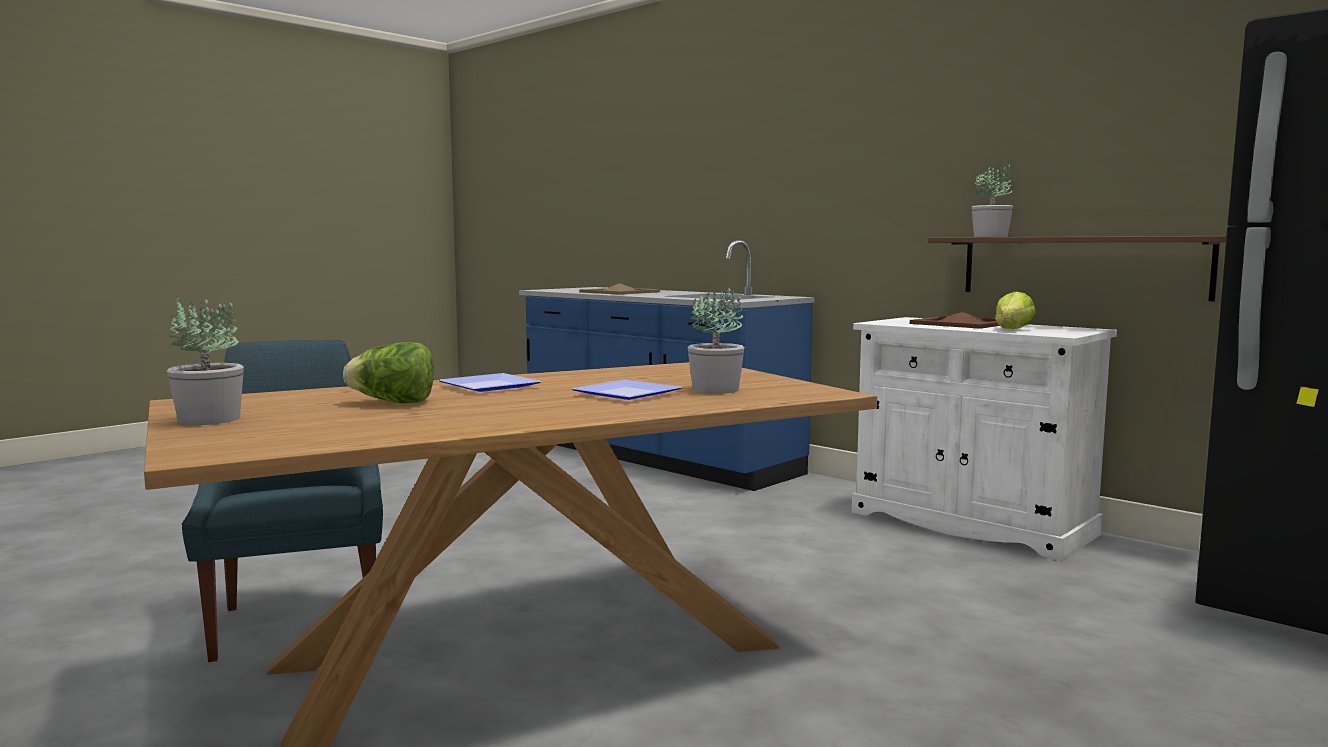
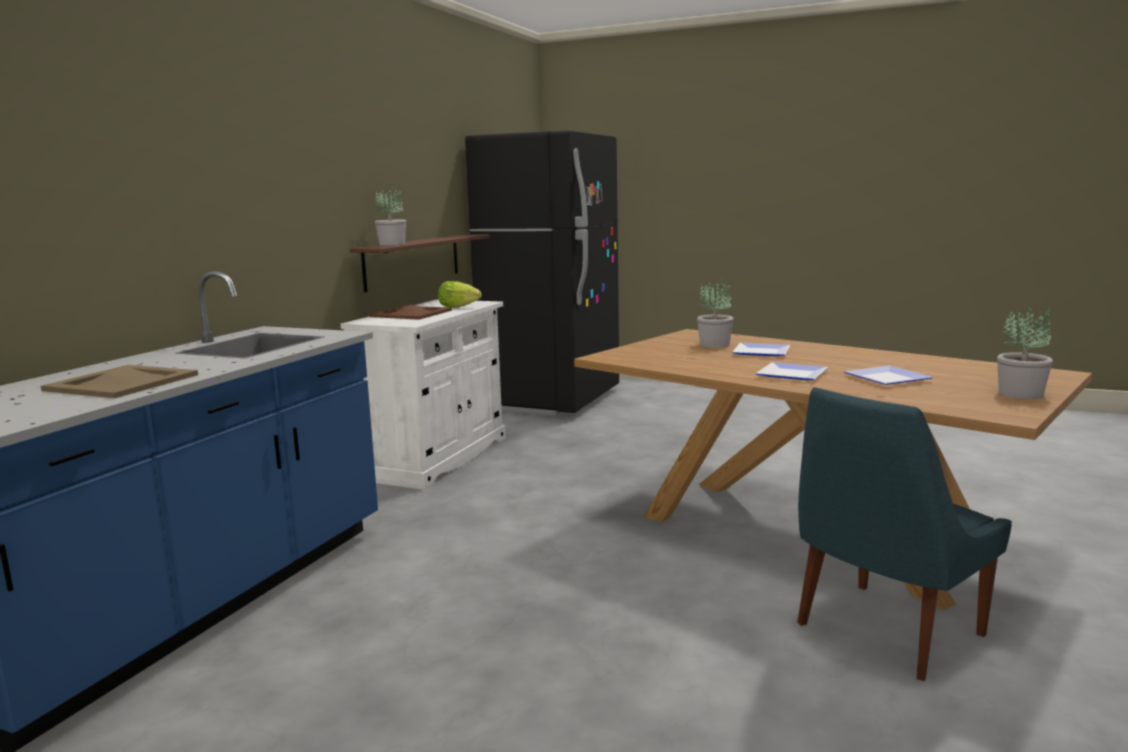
camera: 110 degrees left, 5 degrees up
(393, 403) = (887, 378): lettuce -> plate

